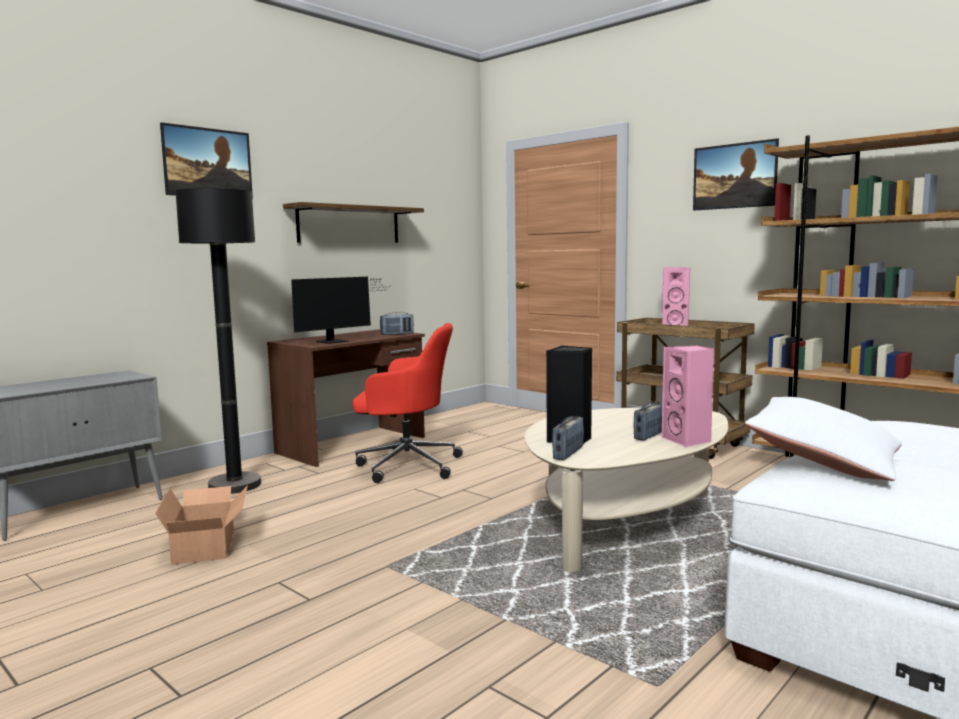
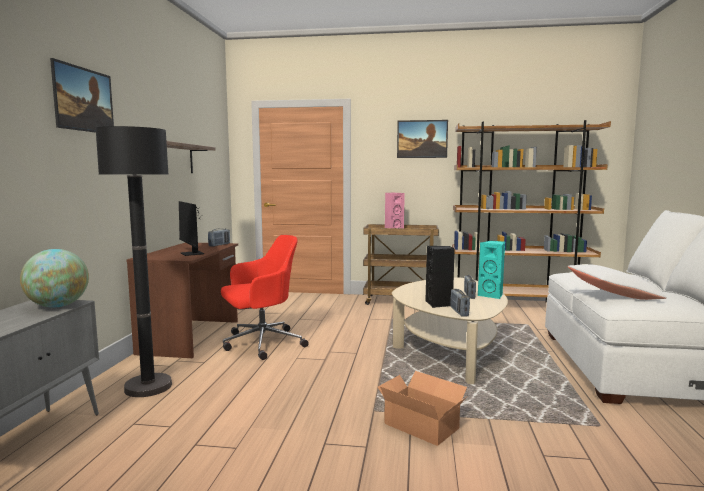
camera: 35 degrees left, 0 degrees up
(120, 378) = (58, 306): none -> globe
(208, 545) = (218, 436): cardboard box -> cardboard box (421, 424)
(336, 341) = (192, 254): monitor -> monitor turned 135 degrees clockwise
(687, 440) = (492, 295): pink speaker -> turquoise speaker

